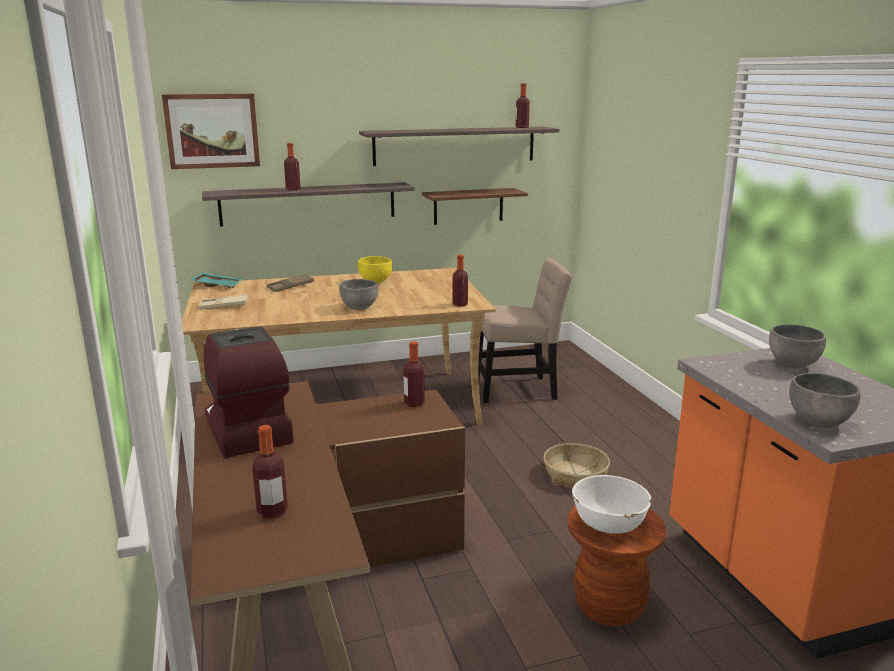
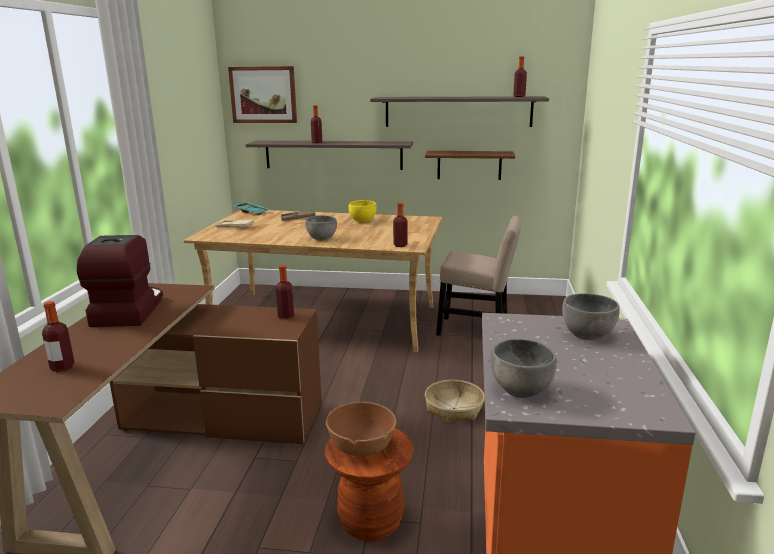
camera: 25 degrees right, 0 degrees up
(609, 524) = (361, 447): white bowl -> brown bowl

